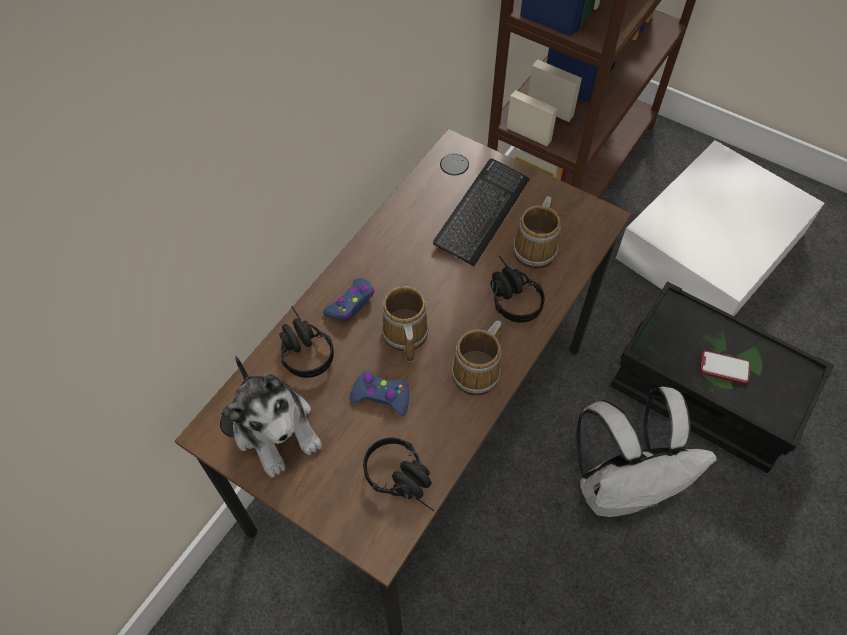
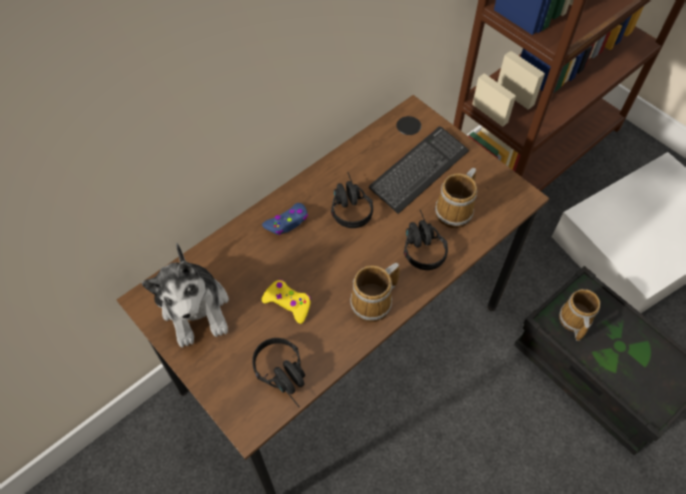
camera: 15 degrees right, 0 degrees up
(302, 348) = (237, 249): black headphones -> black headphones (348, 205)
(381, 396) = (288, 303): blue game controller -> yellow game controller
(404, 335) = (322, 258): mug -> mug (573, 320)
(620, 487) = (498, 433): white backpack -> none
(724, 368) = (613, 353): phone -> none

